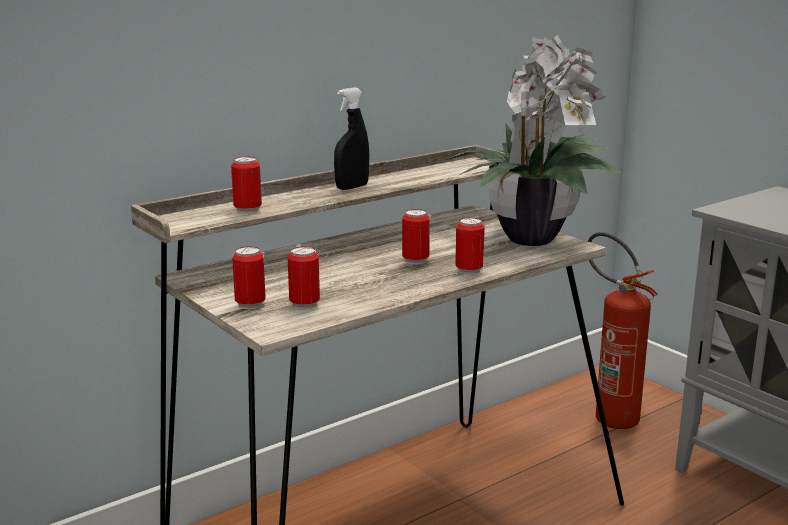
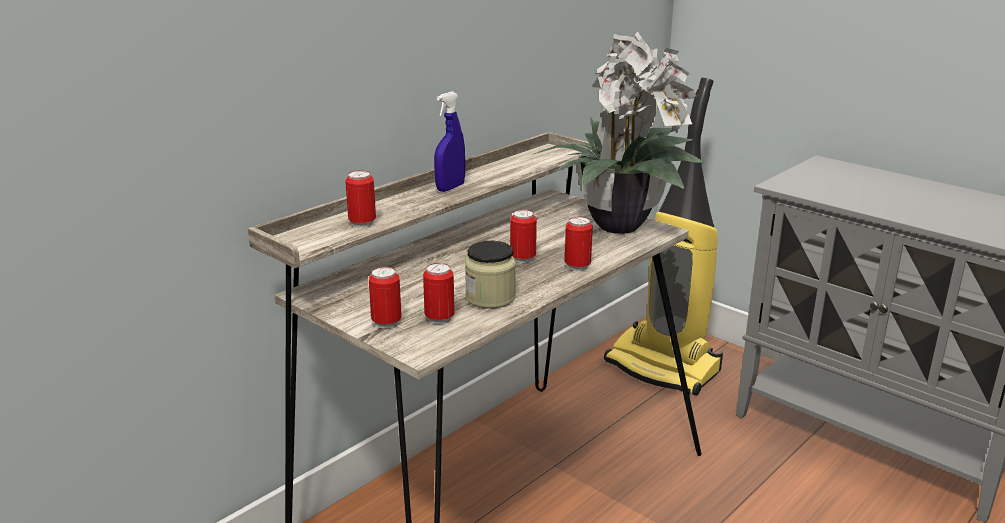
camera: 10 degrees left, 5 degrees up
(352, 187) = (450, 188): black spray bottle -> blue spray bottle
(365, 291) = (490, 298): none -> jar
(608, 415) = (664, 367): fire extinguisher -> vacuum cleaner

